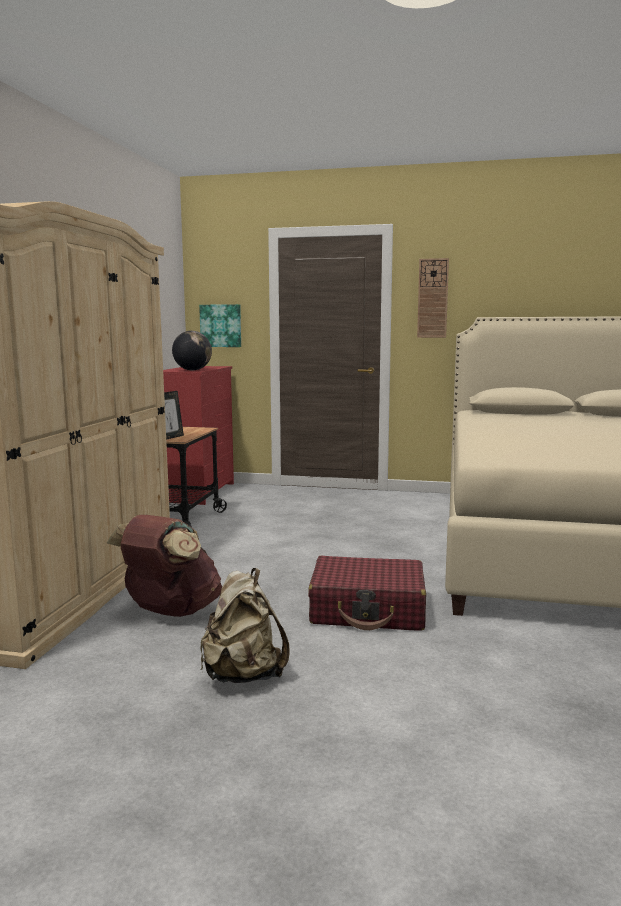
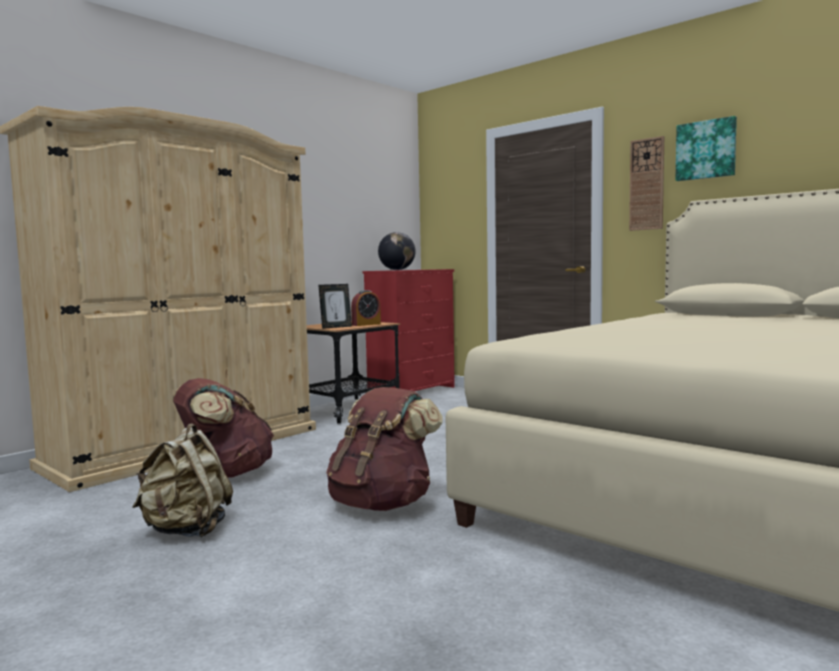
camera: 30 degrees right, 5 degrees down
(191, 432) = (366, 324): none -> alarm clock
(221, 325) = (447, 230): picture -> picture (706, 150)
(368, 610) = (382, 504): red suitcase -> brown backpack

